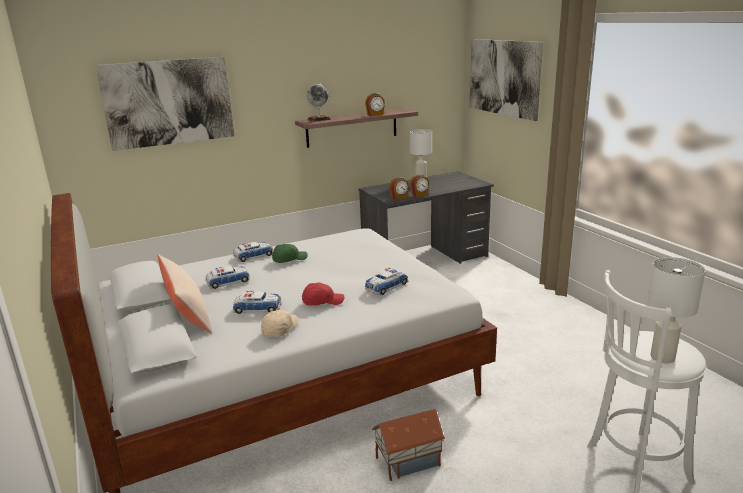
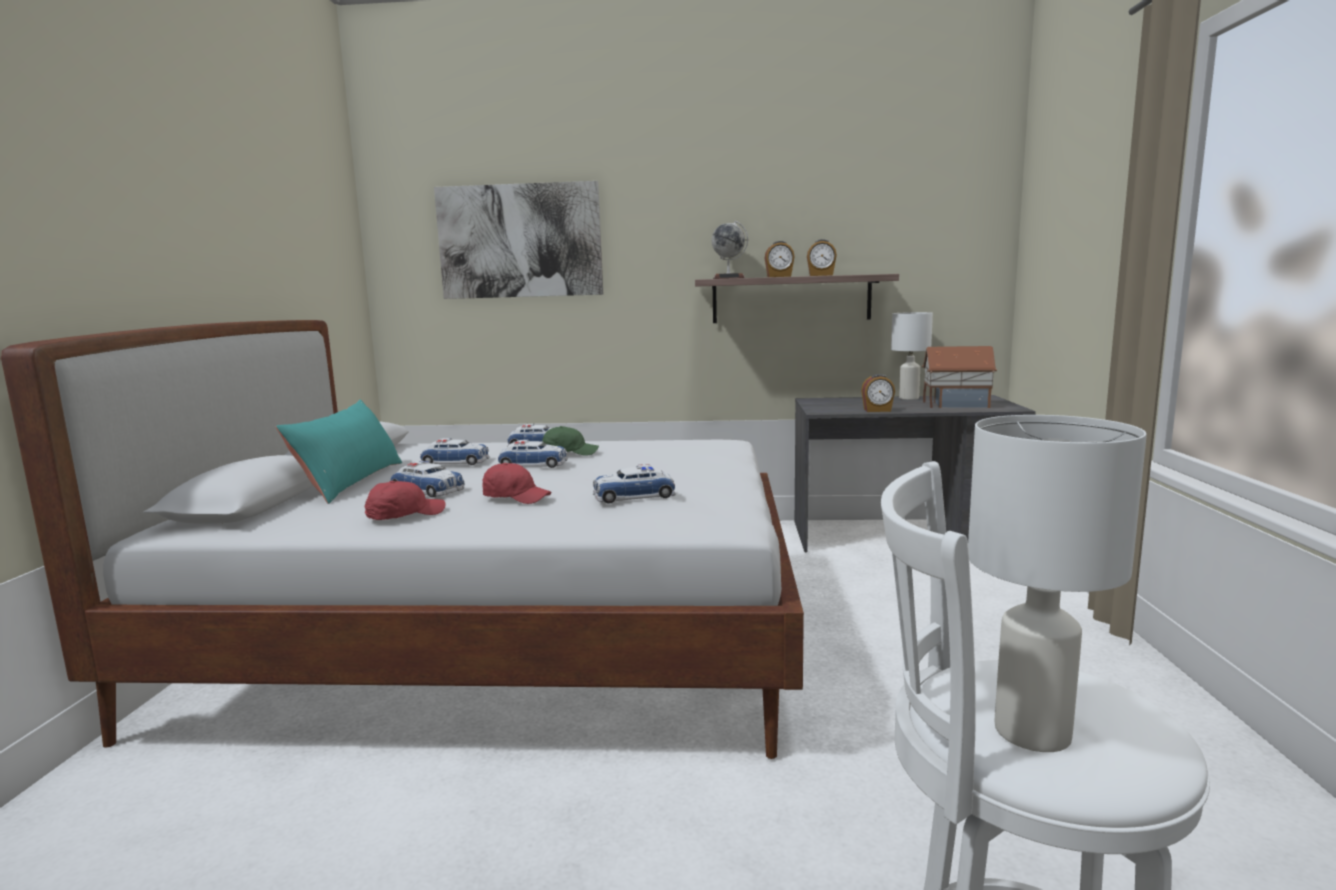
camera: 30 degrees right, 10 degrees down
(187, 313) = (350, 481): beige pillow -> turquoise pillow
(280, 329) = (404, 515): beige cap -> red cap
(284, 273) = (533, 464): none -> toy car
(399, 197) = (838, 410): alarm clock -> alarm clock (779, 276)
(407, 461) = (522, 820): toy house -> toy house (955, 404)
(503, 77) = (1065, 210): picture -> none

